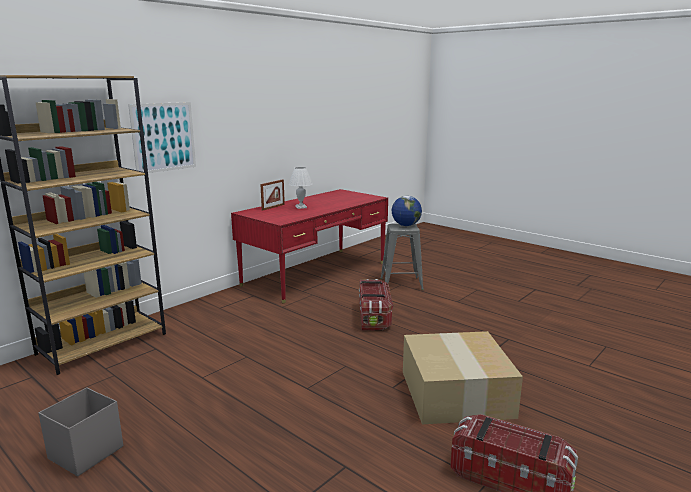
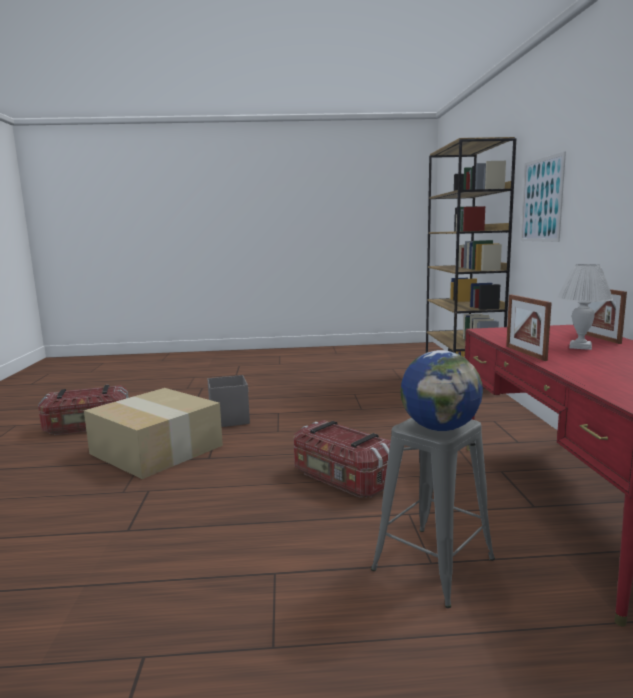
camera: 135 degrees right, 5 degrees down
(85, 453) = (324, 369): grey storage box -> grey storage box (229, 419)
(329, 210) = (525, 353): none -> picture frame

